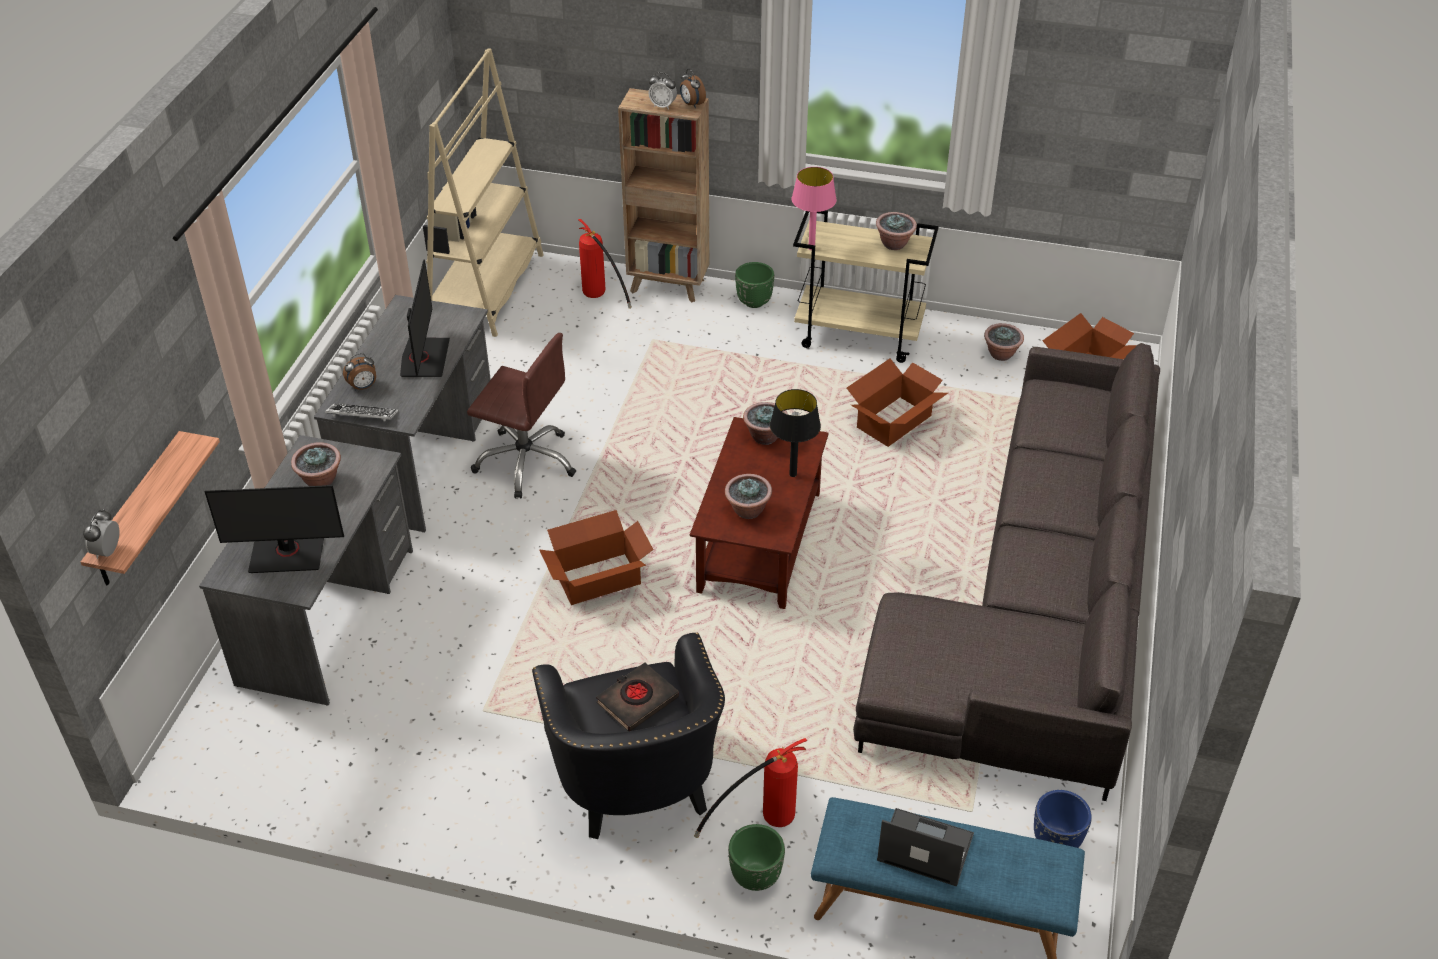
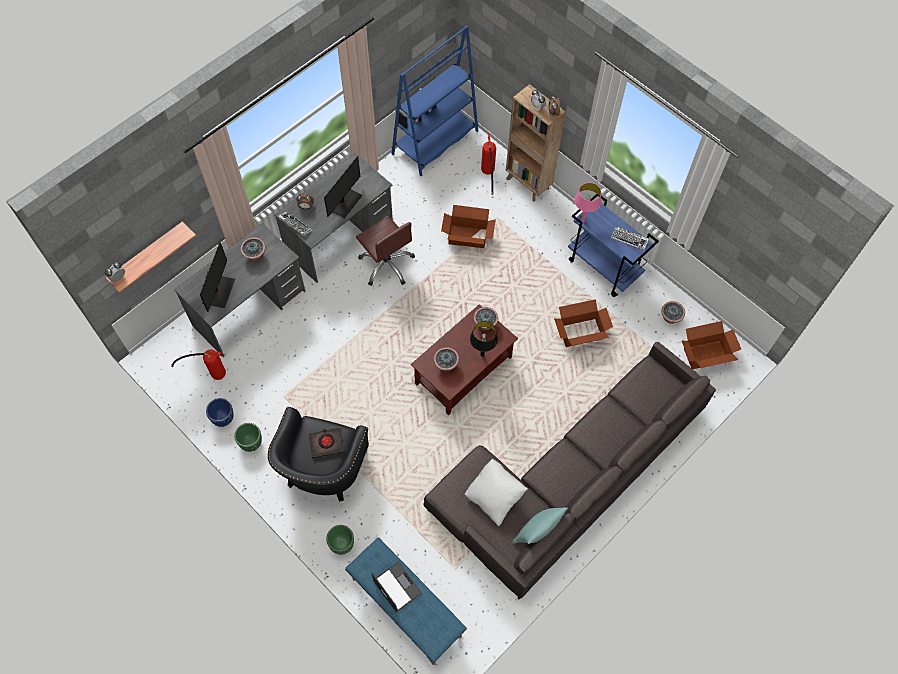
camera: 30 degrees right, 20 degrees up
(287, 554) = (218, 291): monitor -> monitor turned 105 degrees counterclockwise
(486, 290) = (435, 142): beige bookcase -> blue bookcase
(597, 579) = (376, 351): cardboard box -> cardboard box (467, 236)
(753, 302) = (564, 217): green planter -> green planter (251, 443)
(761, 822) = (362, 520): fire extinguisher -> fire extinguisher (209, 373)
(860, 335) = (604, 267): beige cart -> blue cart
(894, 244) = (629, 239): potted plant -> keyboard
(971, 642) = (494, 496): none -> white pillow
(1055, 841) = (480, 605): blue planter -> blue planter (223, 418)
(1075, 658) = (537, 532): none -> turquoise pillow

